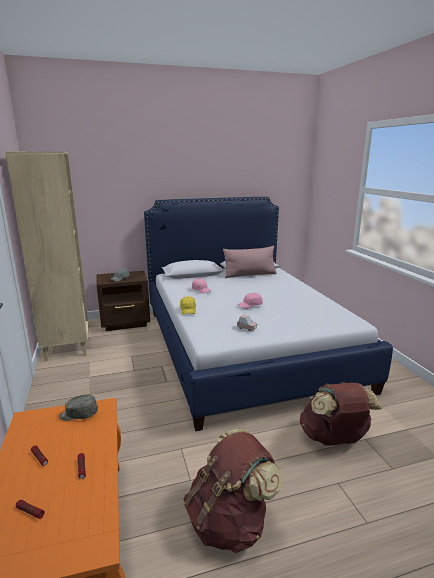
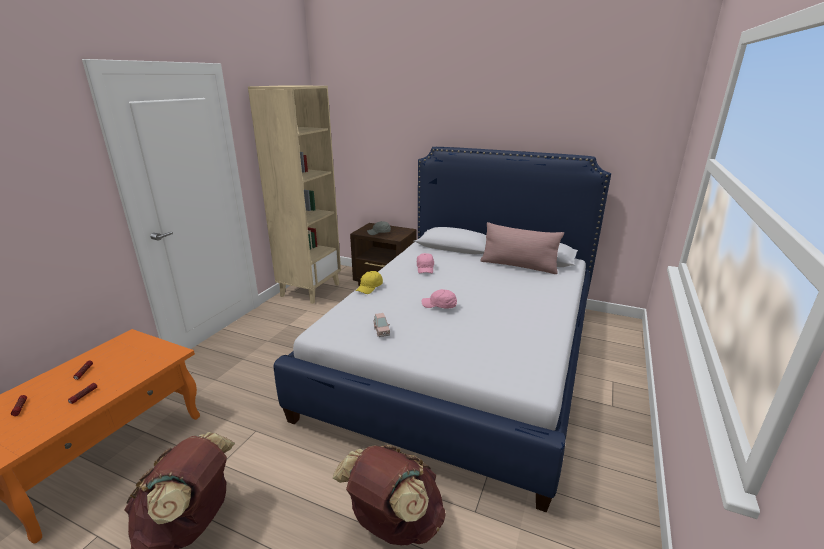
camera: 40 degrees right, 5 degrees up
(78, 414) = (153, 351): grey cap -> none

